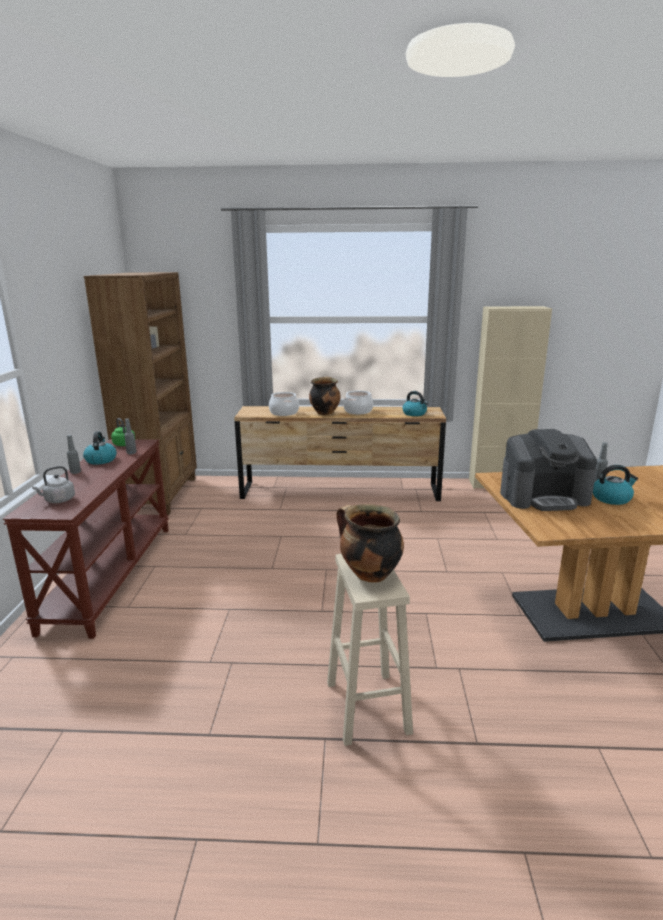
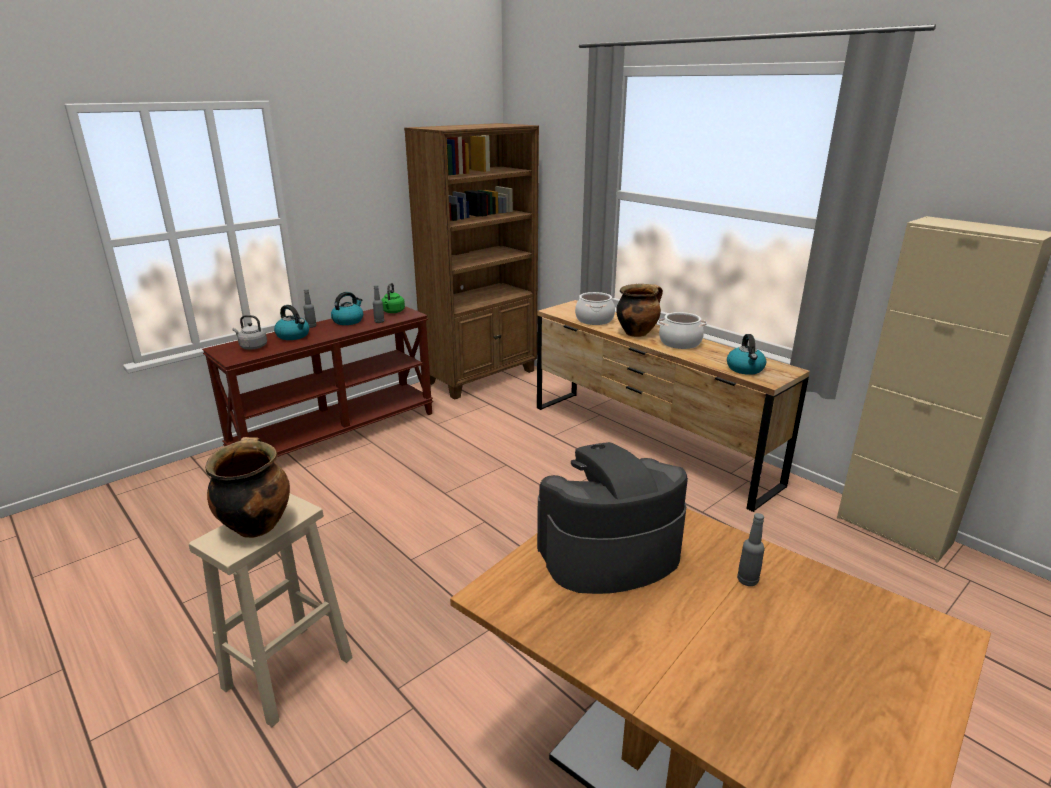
camera: 45 degrees right, 5 degrees up
(544, 497) = (608, 553): coffee machine -> coffee machine turned 120 degrees clockwise
(611, 498) = (699, 613): kettle -> kettle (293, 336)

